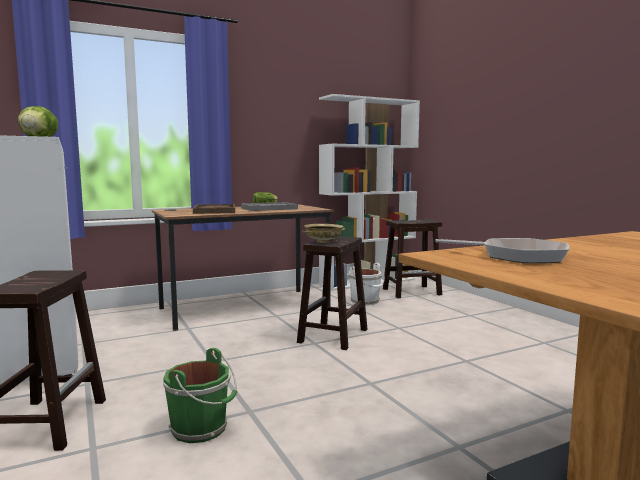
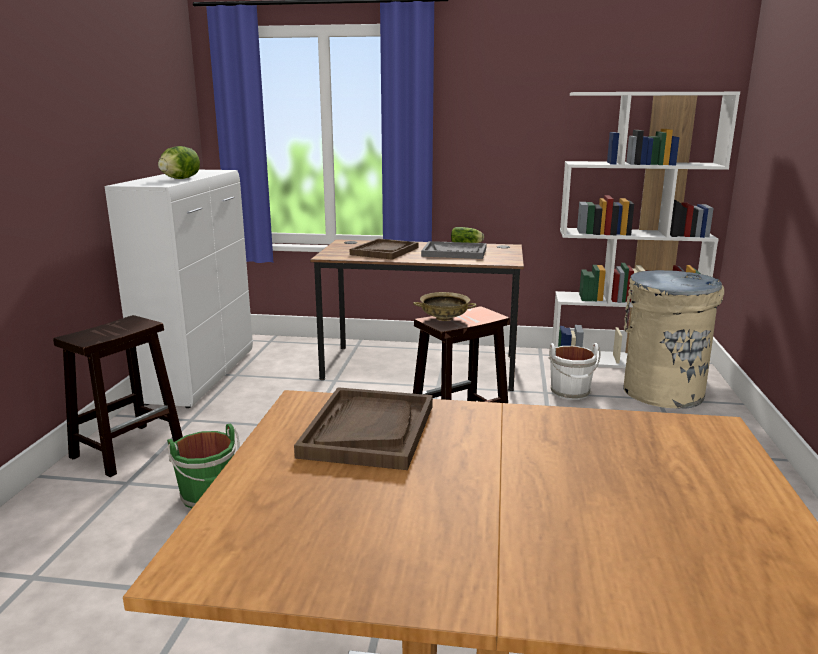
camera: 35 degrees right, 10 degrees up
(412, 291) = (662, 392): brown stool -> beige trash can
(516, 256) = (368, 430): frying pan -> brown tray

